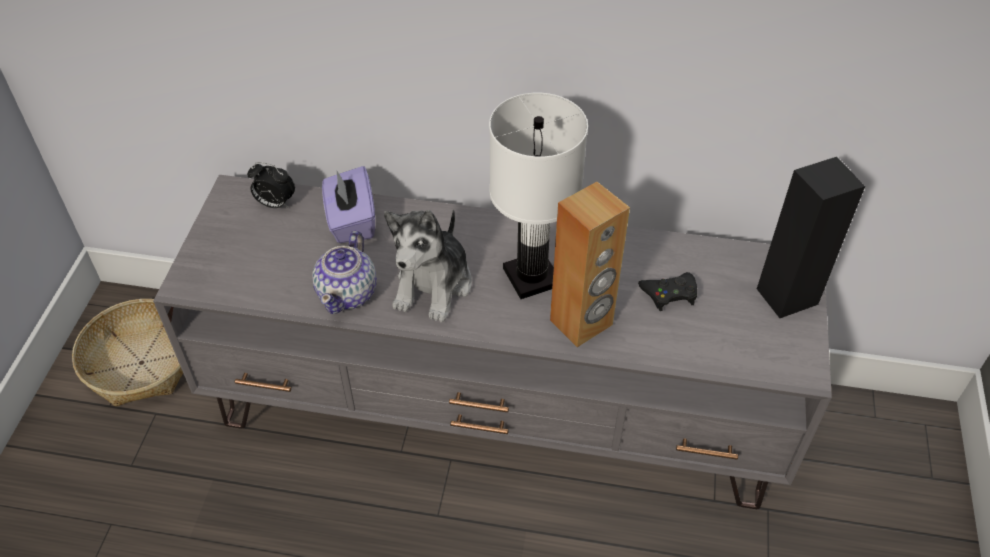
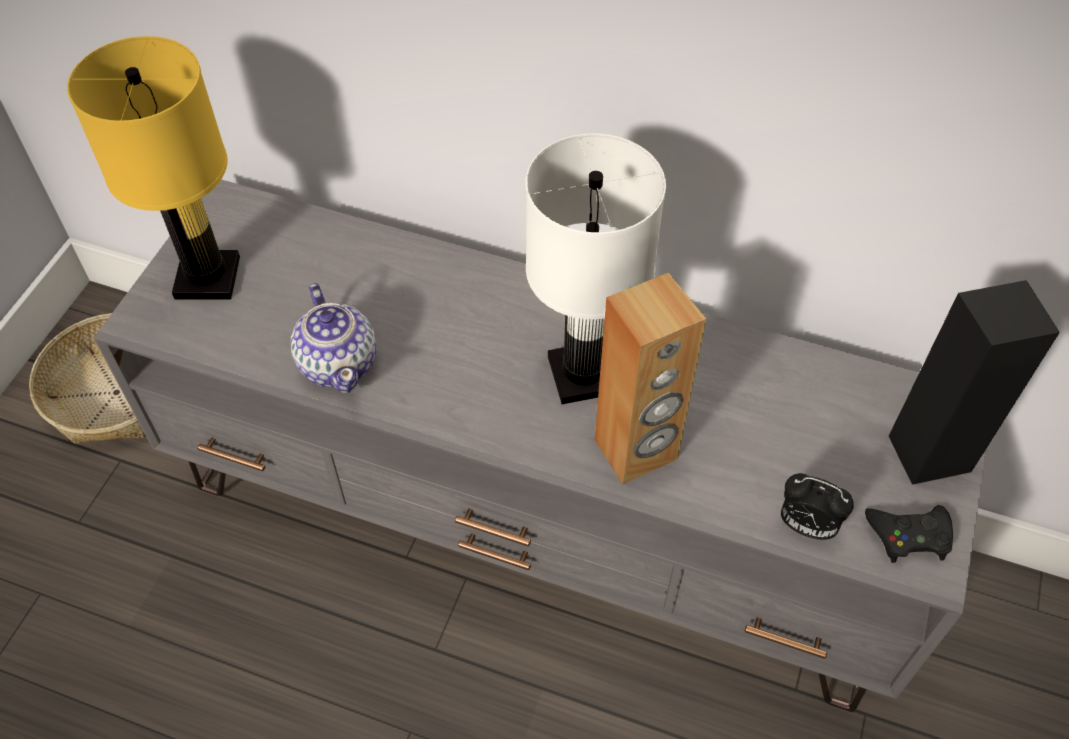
camera: 10 degrees right, 5 degrees up
(231, 247) = (206, 278): none -> yellow table lamp
(275, 204) = (274, 227): alarm clock -> alarm clock (806, 526)
(348, 293) = (339, 362): teapot -> teapot turned 45 degrees counterclockwise
(351, 221) = (365, 264): purple tissue box -> none
(433, 285) = (451, 368): plush toy -> none
(669, 294) = (765, 426): black game controller -> black game controller (909, 535)

